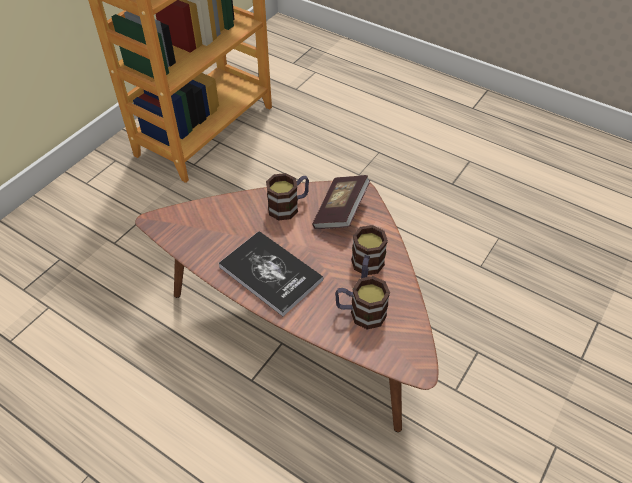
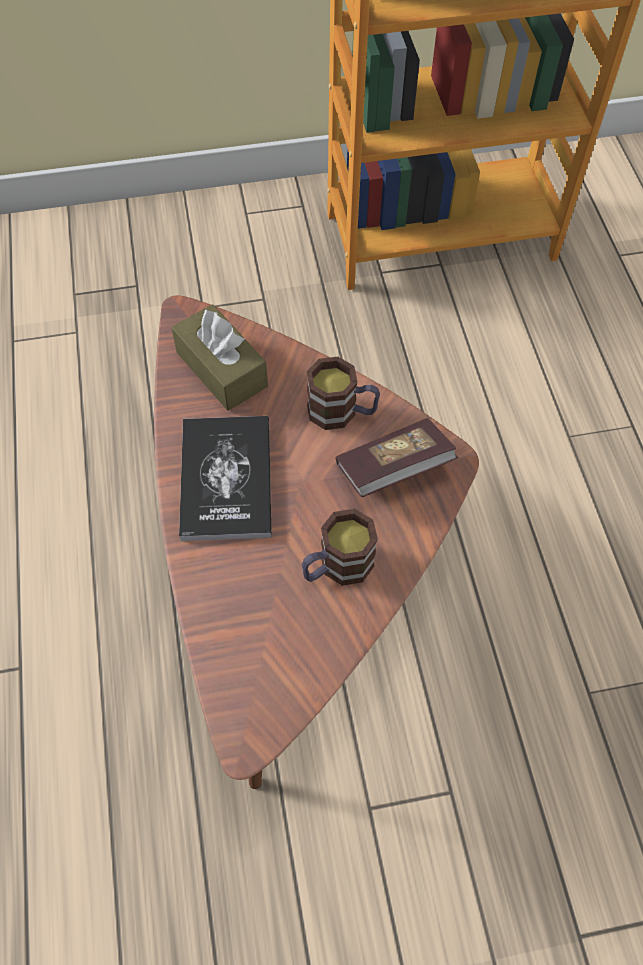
camera: 45 degrees right, 10 degrees up
(207, 230) = (221, 369): none -> brown tissue box
(360, 313) = (263, 615): mug -> none

